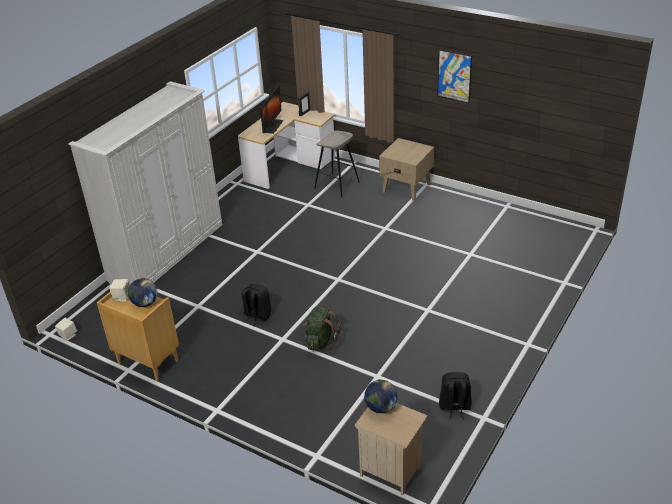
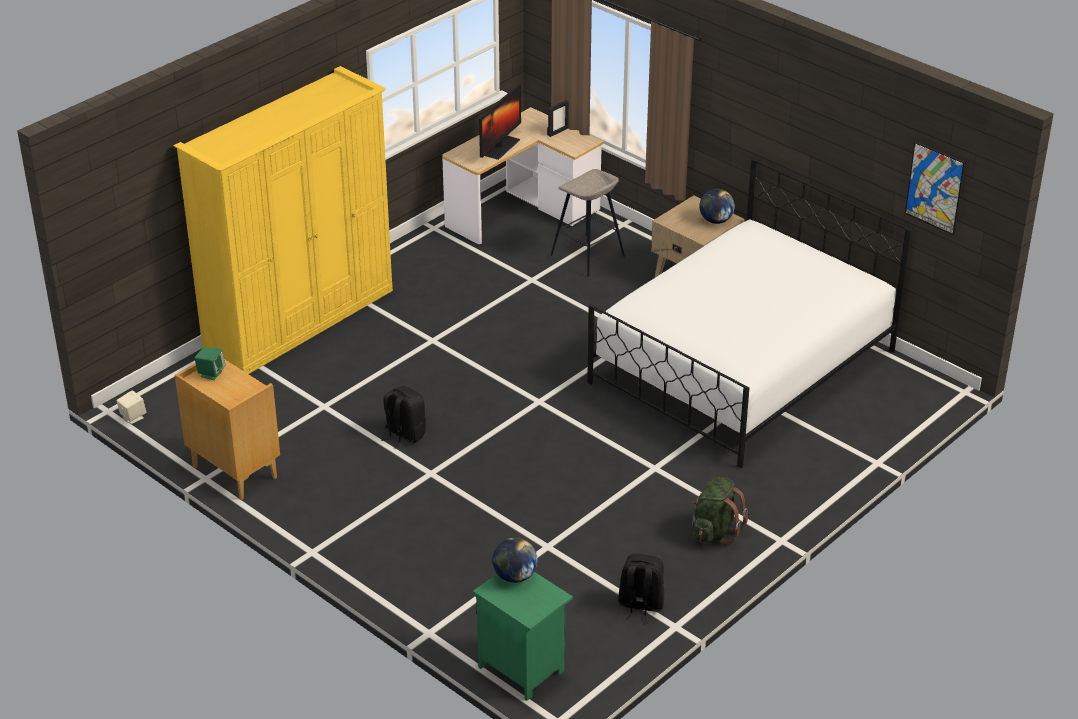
camera: 10 degrees right, 0 degrees up
(122, 297) = (211, 373): beige speaker -> green speaker
(145, 303) = (239, 387): globe -> globe (715, 220)
(168, 252) = (301, 320): white wardrobe -> yellow wardrobe
(320, 341) = (483, 485): green backpack -> green backpack (714, 531)
(390, 469) = (522, 667): beige nightstand -> green nightstand
(454, 76) = (778, 116): picture -> picture (934, 188)
(457, 236) = (743, 366): none -> white bed

